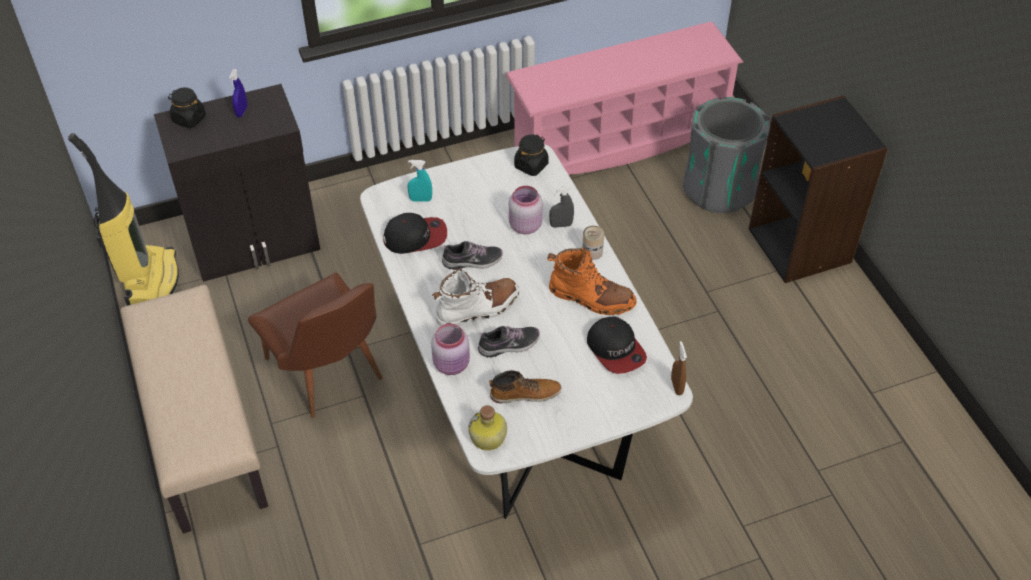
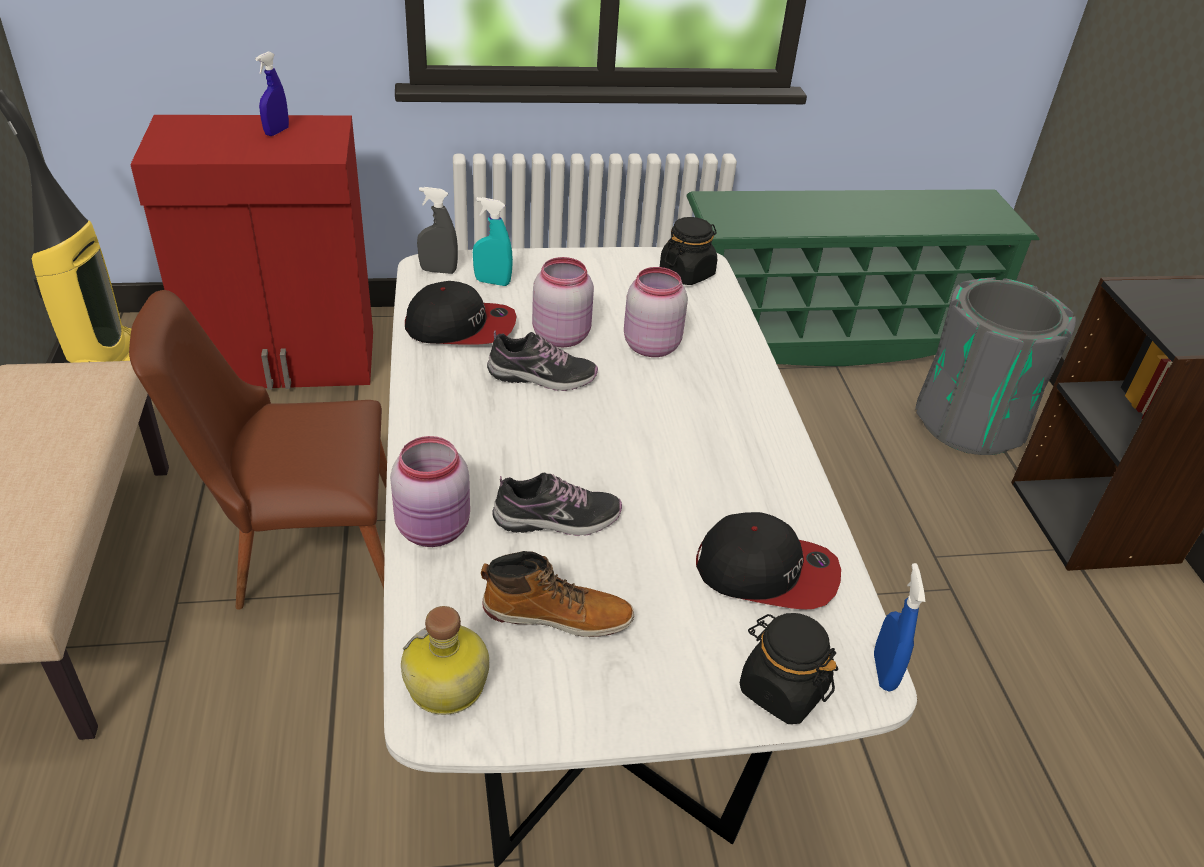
camera: 10 degrees right, 10 degrees down
(189, 119) = (198, 126): black jar -> black jar (781, 690)
(256, 244) = (286, 361): black cabinet -> red cabinet
(329, 376) = (301, 553): brown chair -> brown chair turned 105 degrees clockwise
(473, 230) = (561, 335): none -> pink jar
(478, 309) = (522, 449): white boot -> none
(561, 225) = (713, 356): grey spray bottle -> grey spray bottle (438, 271)
(591, 298) = (738, 473): orange boot -> none
(592, 252) = (758, 404): can -> none
(616, 349) = (767, 572): cap -> cap turned 60 degrees counterclockwise
(618, 144) = (829, 343): pink shoe rack -> green shoe rack
(677, 386) = (884, 671): brown spray bottle -> blue spray bottle

